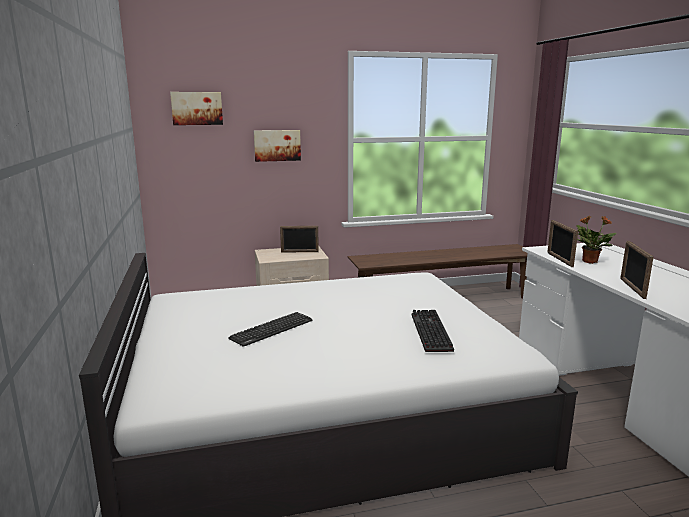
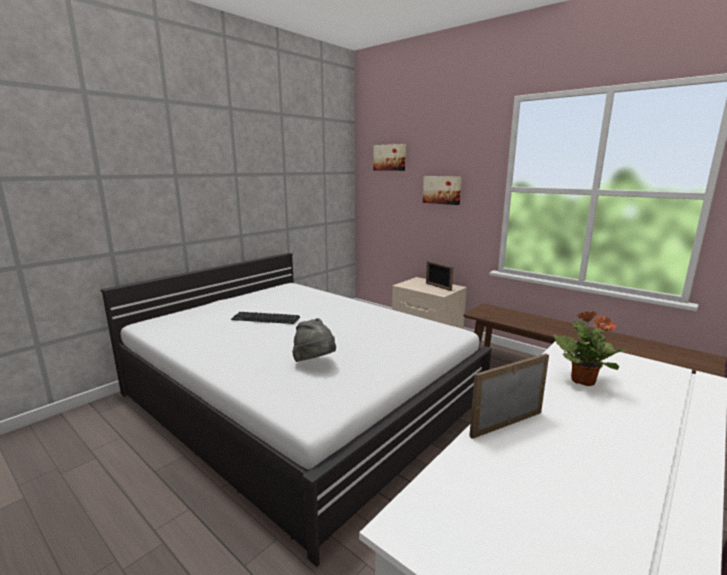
camera: 55 degrees right, 0 degrees up
(429, 331) = (315, 363): keyboard -> grey hat
(559, 259) = (549, 362): picture frame -> none

